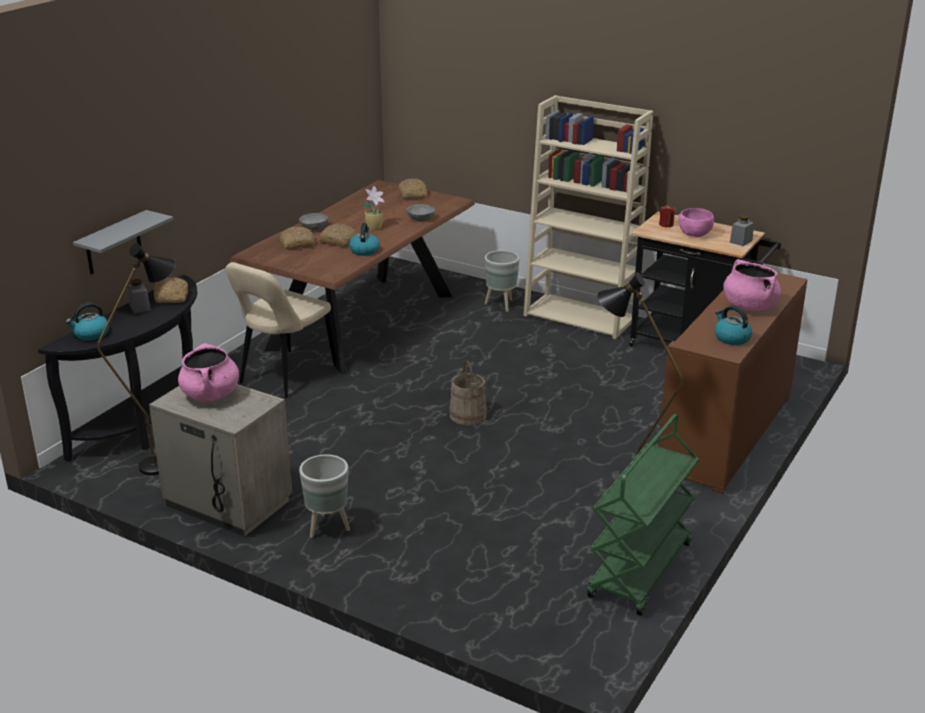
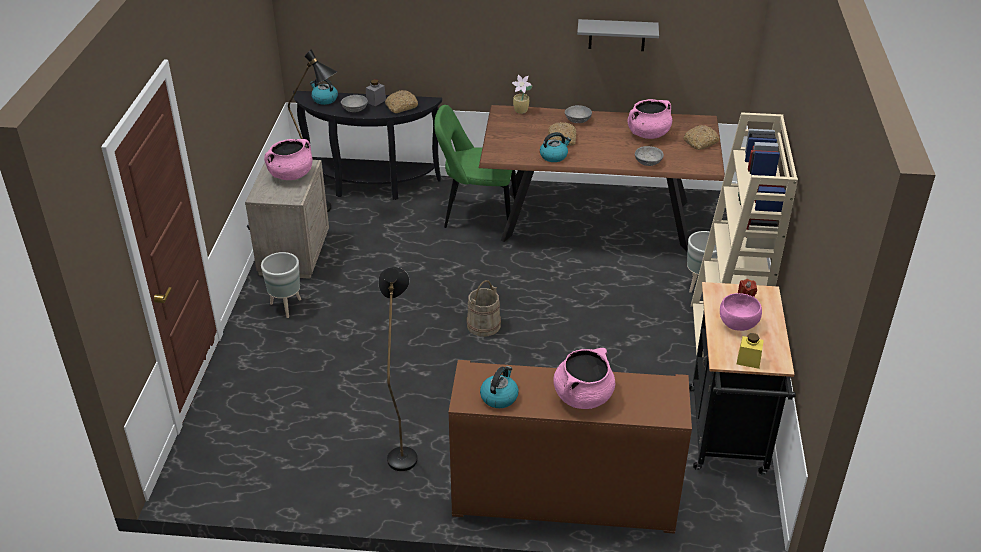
camera: 65 degrees right, 10 degrees up
(113, 243) = (378, 47): grey shelf -> grey shelf (617, 35)
(141, 321) = (355, 109): none -> grey bowl
(285, 376) = (476, 215): beige chair -> green chair
(298, 244) = (539, 123): bread -> none
(375, 208) = (648, 134): none -> pink cooking pot
(375, 228) = (605, 146): potted plant -> potted plant (521, 111)
(640, 571) = (305, 488): green cart -> none
(741, 241) = (748, 360): grey jar -> yellow jar

